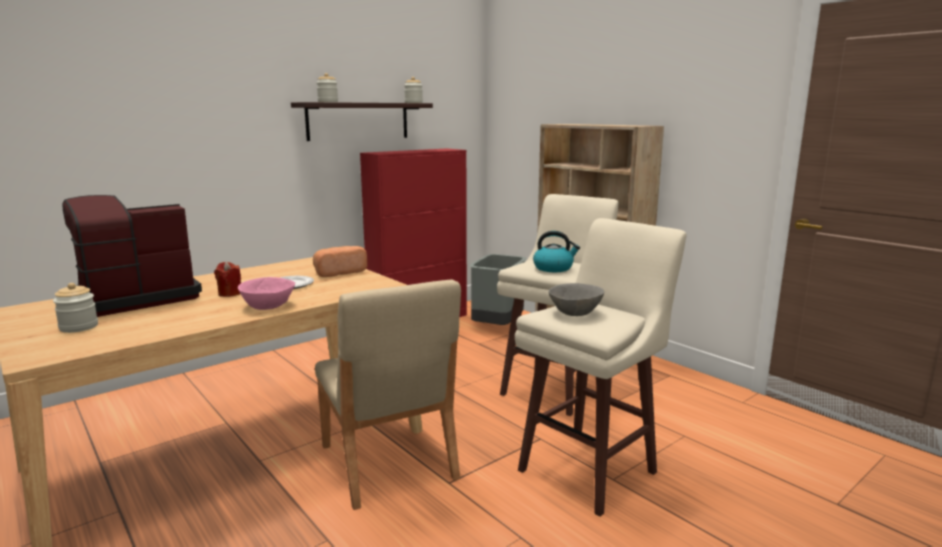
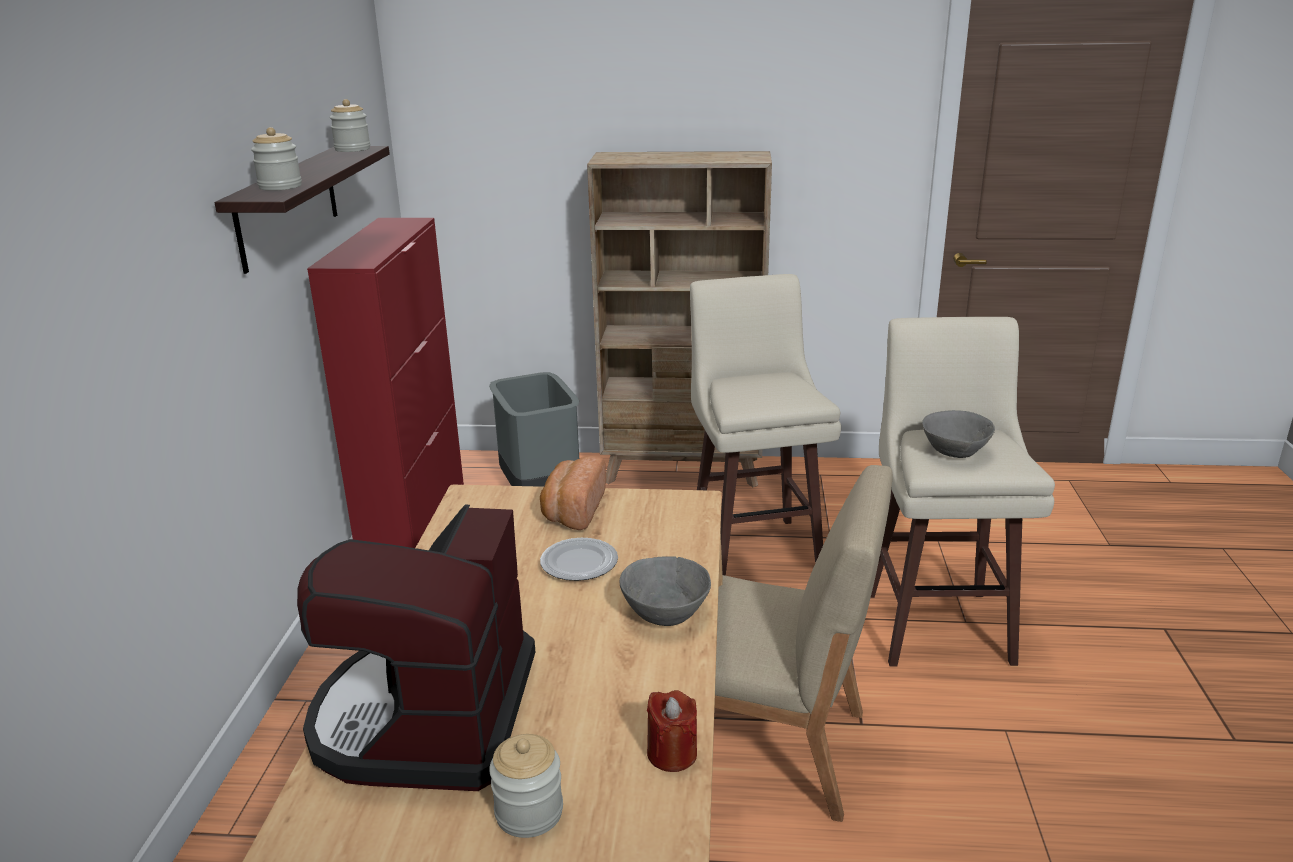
camera: 45 degrees left, 10 degrees up
(230, 293) = (544, 623): red candle -> red candle (672, 754)
(268, 306) = (666, 613): pink bowl -> grey bowl
(553, 268) = (779, 392): kettle -> none

